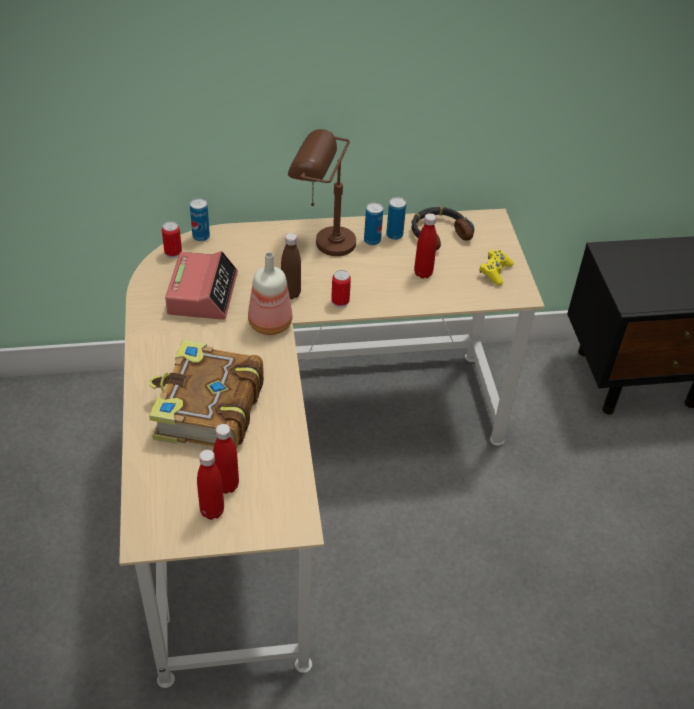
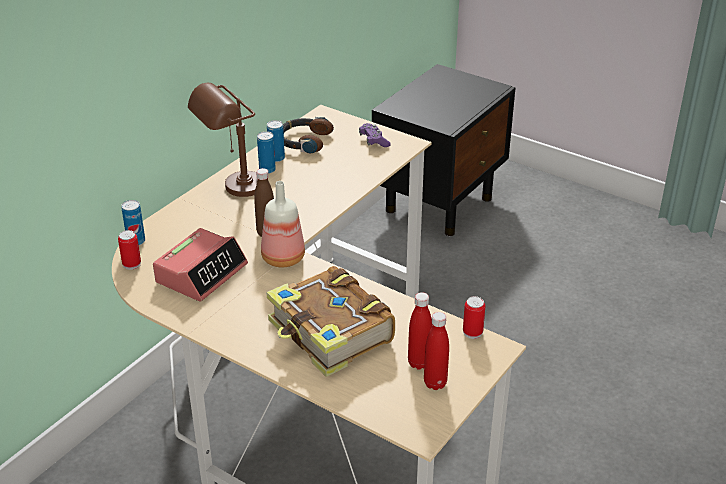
camera: 45 degrees left, 10 degrees down
(202, 293) = (201, 273): alarm clock -> alarm clock turned 75 degrees clockwise
(340, 301) = (307, 216): can -> can (472, 332)
(423, 273) = (332, 168): red bottle -> none
(495, 272) = (374, 141): yellow game controller -> purple game controller

